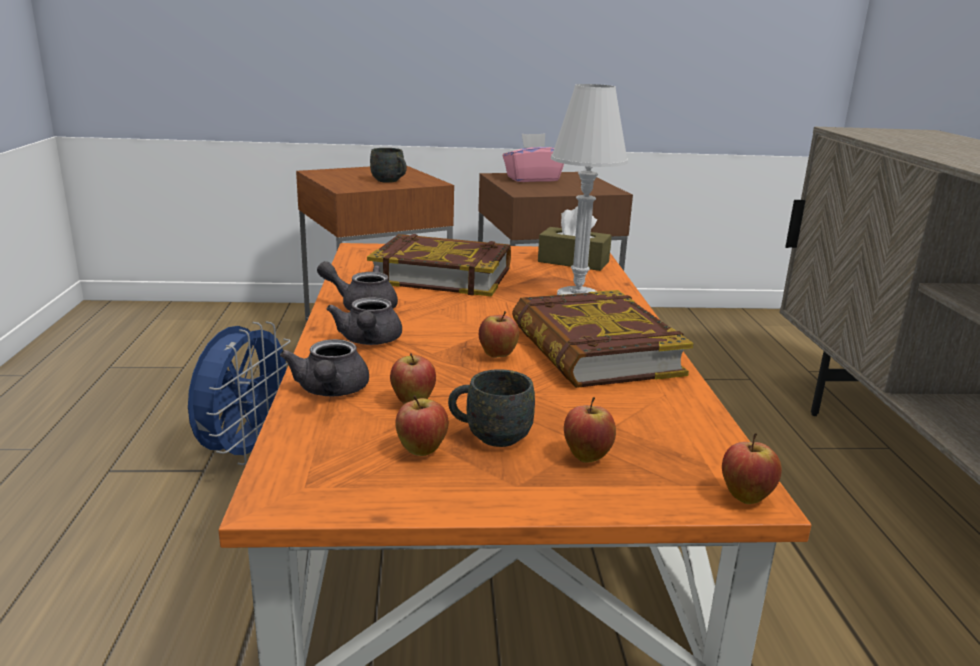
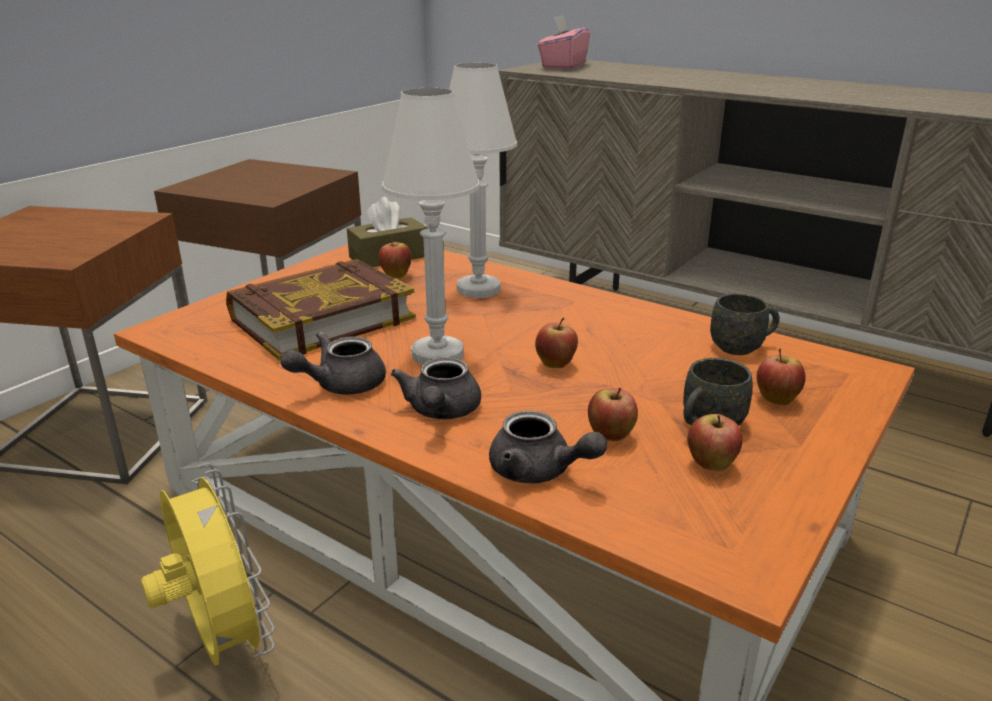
camera: 50 degrees left, 5 degrees up
(246, 451) = (222, 643): blue fan -> yellow fan
(369, 341) = (441, 412): grey teapot -> grey teapot turned 60 degrees clockwise
(390, 181) = (88, 231): grey mug -> grey mug (742, 347)
(448, 317) = (437, 354): none -> white table lamp
(532, 179) = (229, 181): pink tissue box -> pink tissue box (563, 66)
(593, 350) = (592, 325): book -> none
(745, 497) = (872, 372): apple -> apple (396, 276)

